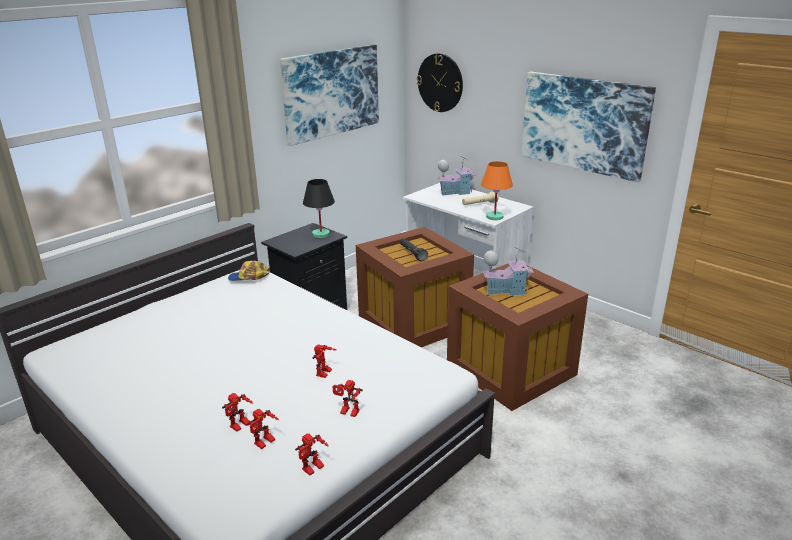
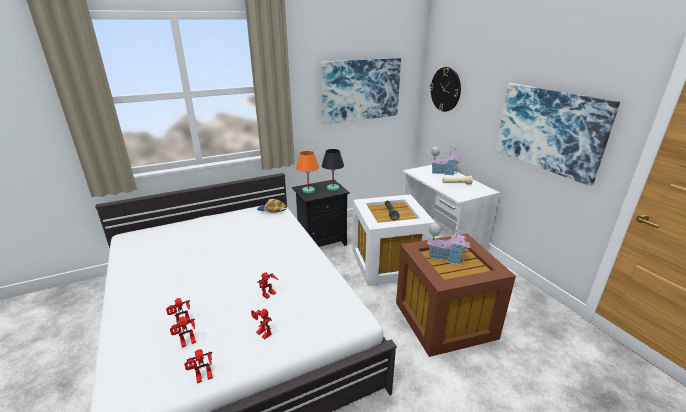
camera: 20 degrees right, 0 degrees up
(412, 322) = (387, 263): brown storage box -> white storage box
(494, 217) = (462, 195): orange table lamp -> orange table lamp (308, 190)

